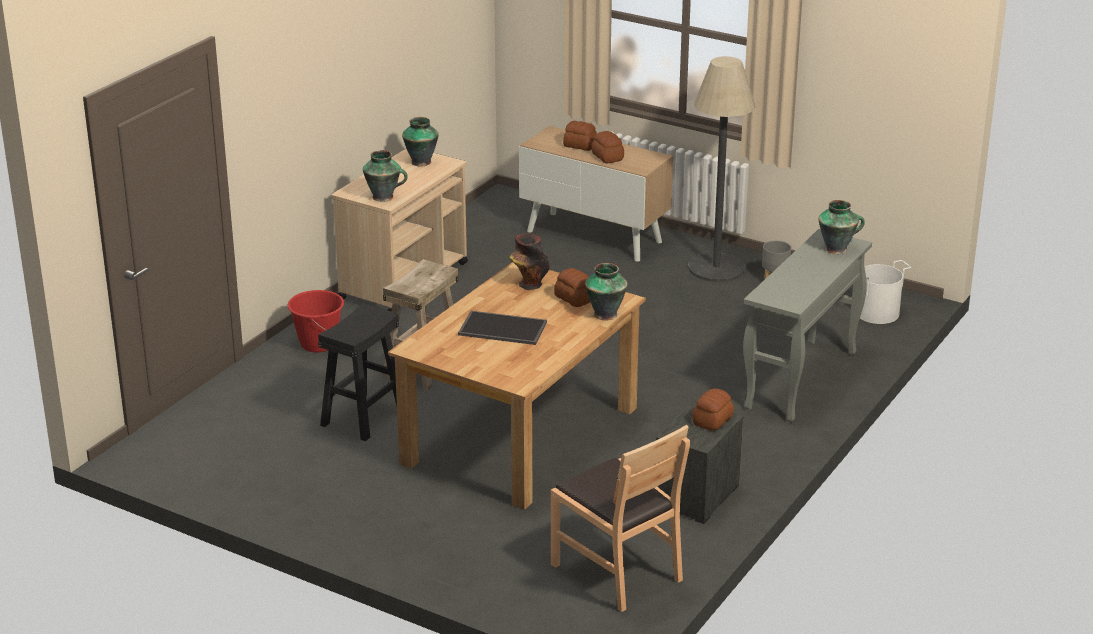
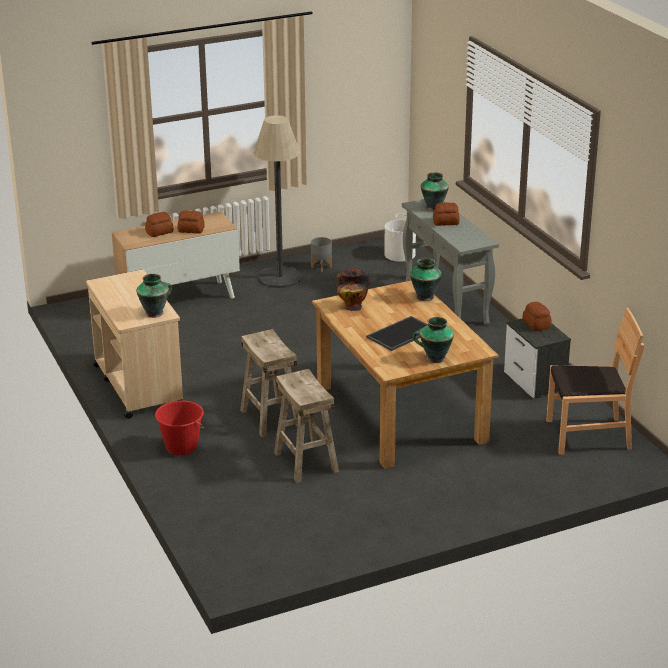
camera: 55 degrees left, 0 degrees up
(363, 416) = (305, 462): black stool -> beige stool
(420, 162) = (118, 284): vase -> vase (434, 358)
(574, 299) = (391, 299): bread -> bread (446, 222)

